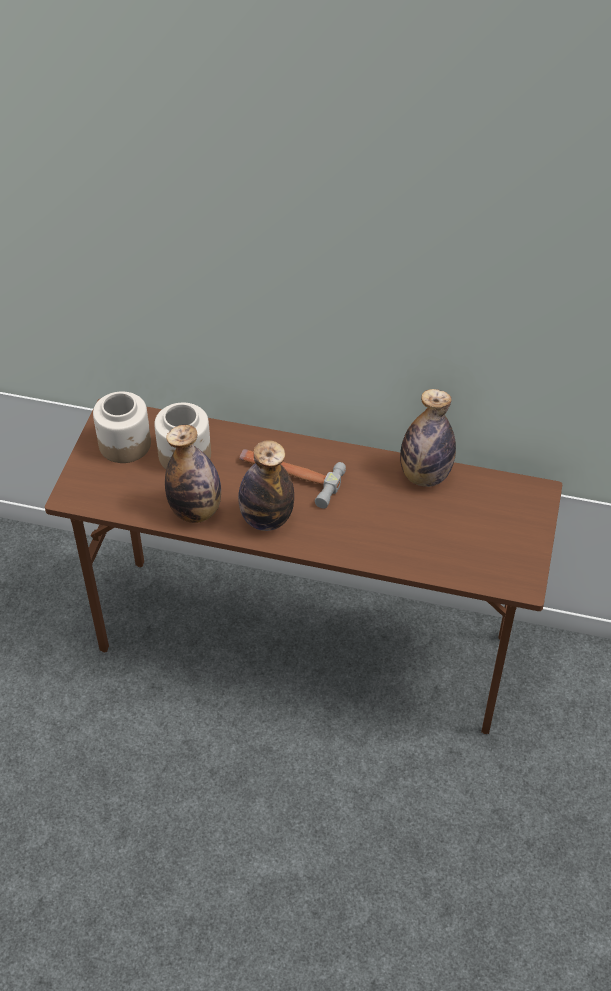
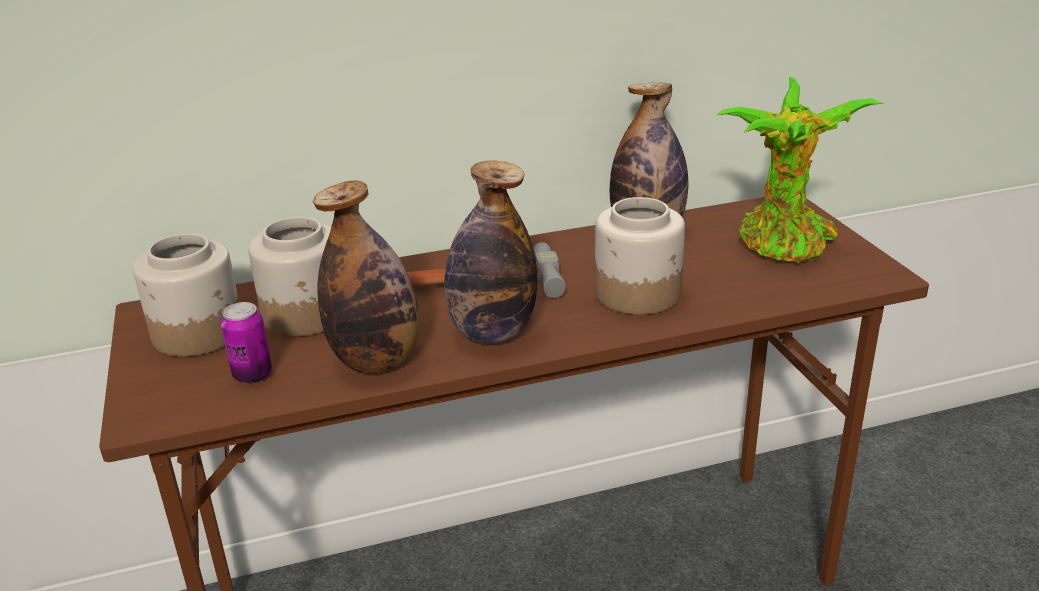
camera: 30 degrees left, 20 degrees down
(133, 491) = (252, 375): none -> can
(369, 528) = (639, 294): none -> jar
(494, 530) = (784, 246): none -> potted plant

